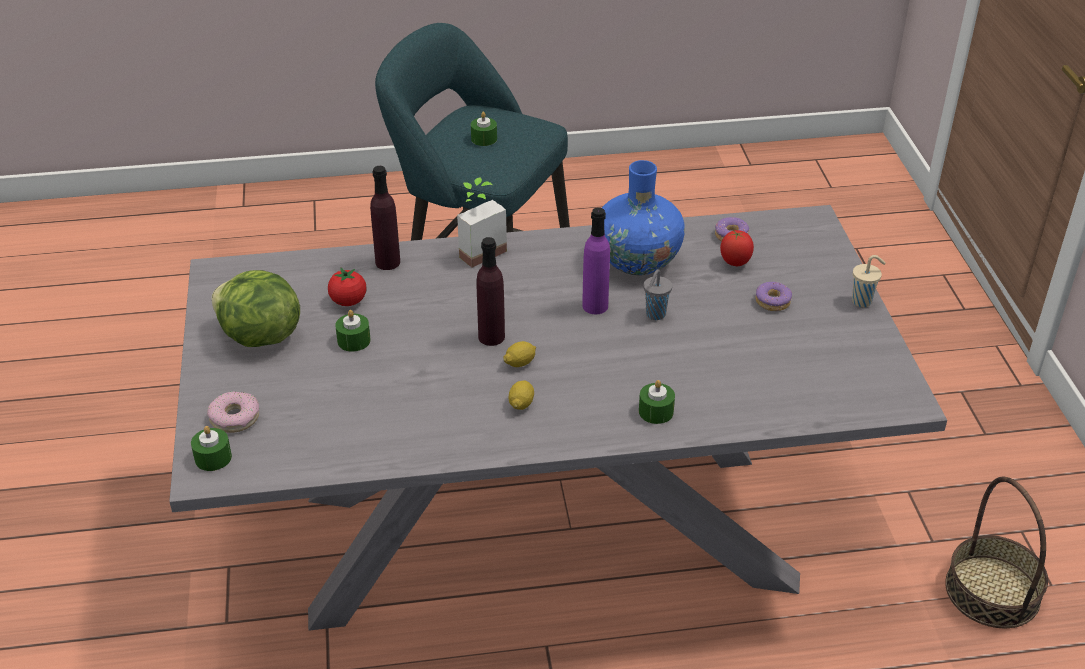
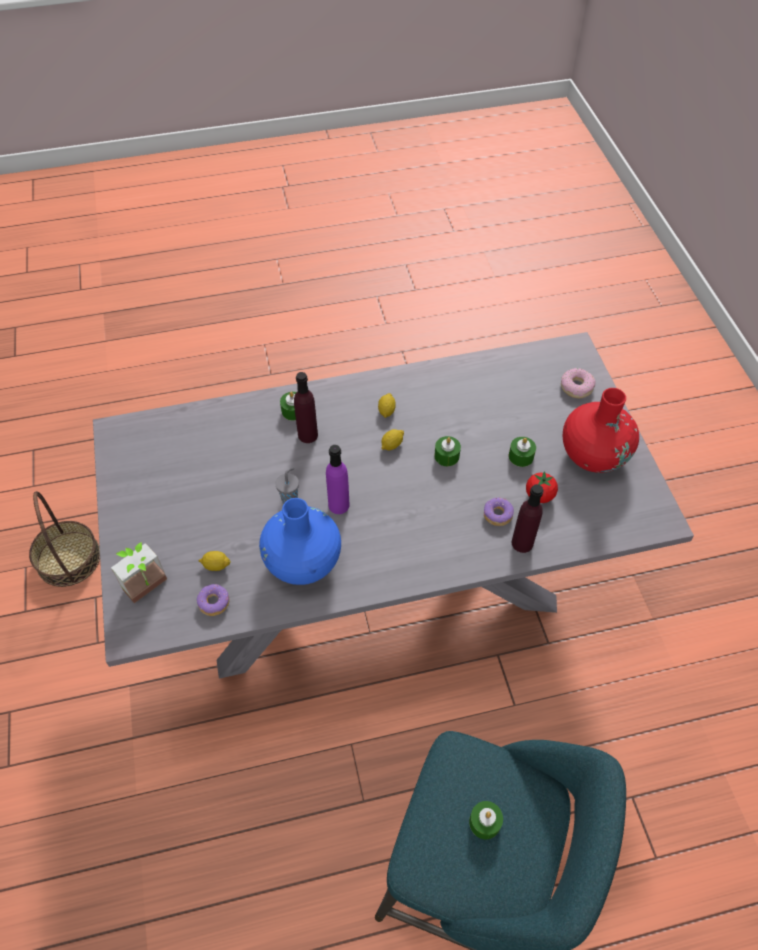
camera: 175 degrees right, 15 degrees up
(213, 457) = (576, 359): green candle -> green candle (446, 456)
(259, 337) = (593, 455): lettuce -> red vase
(477, 250) = (447, 565): potted plant -> potted plant (150, 590)
(491, 337) = (417, 467): purple bottle -> purple bottle (308, 435)
(735, 263) = (216, 565): tomato -> lemon
(773, 302) = (191, 520): donut -> donut (497, 515)
(863, 301) = (116, 526): beige cup -> none

